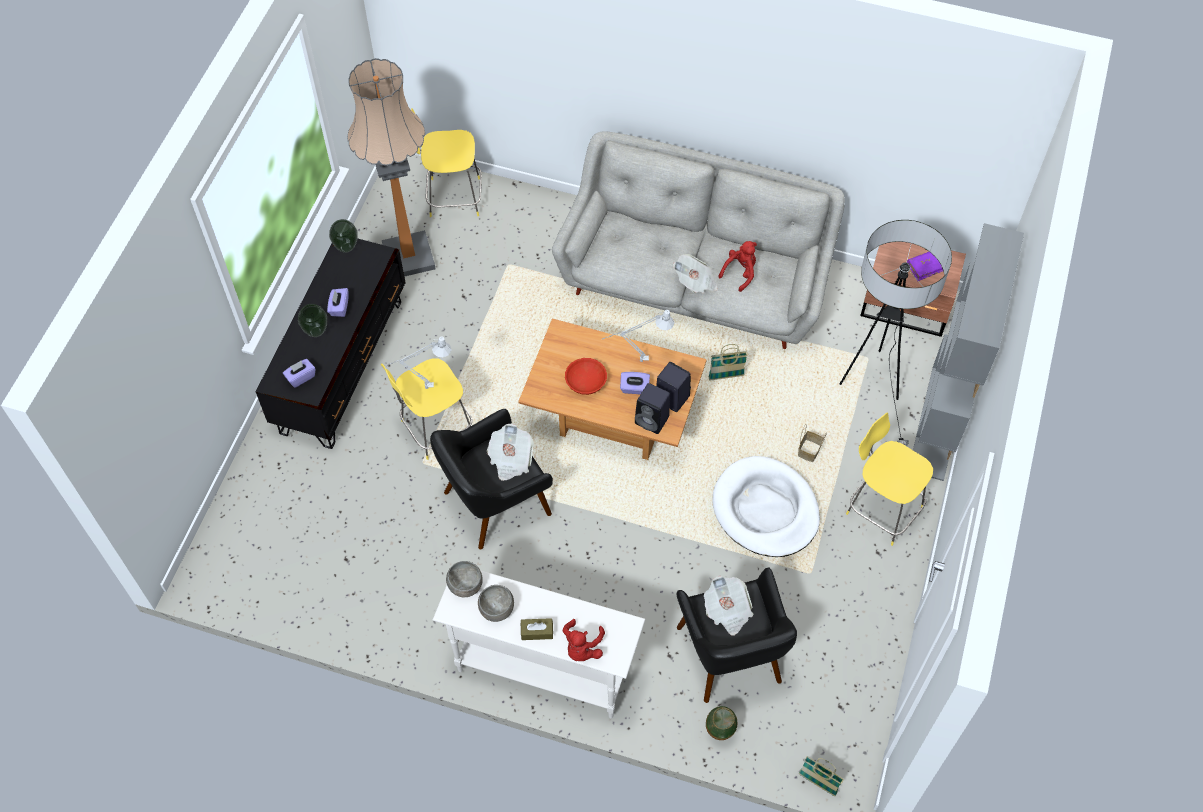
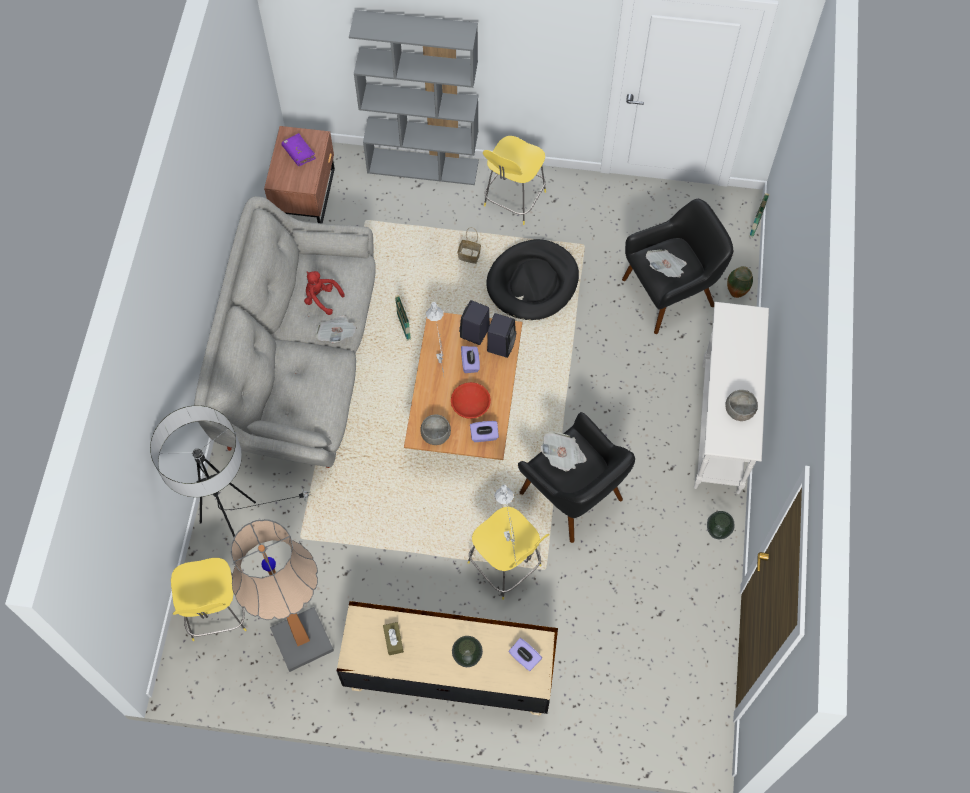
camera: 100 degrees left, 5 degrees up
(339, 307) = (433, 642): purple tissue box -> purple tissue box (484, 435)
(343, 366) = (449, 673): black tv stand -> beige tv stand
(347, 247) = (355, 654): vase -> vase (716, 531)
(465, 586) = (724, 440): grey bowl -> grey bowl (436, 435)
(537, 632) = (749, 377): brown tissue box -> brown tissue box (393, 640)
(582, 648) = (753, 342): red plush toy -> none
(765, 510) = (533, 282): white dog bed -> black dog bed
(873, 384) = (392, 215): floor lamp -> floor lamp (237, 526)

